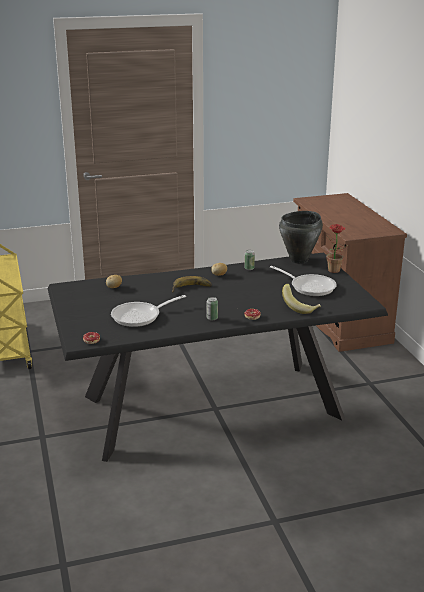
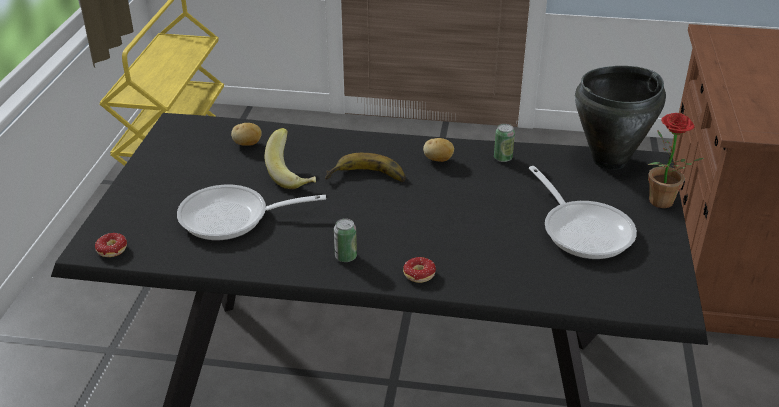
camera: 25 degrees right, 10 degrees up
(300, 308) = (527, 278): banana -> banana (293, 175)

